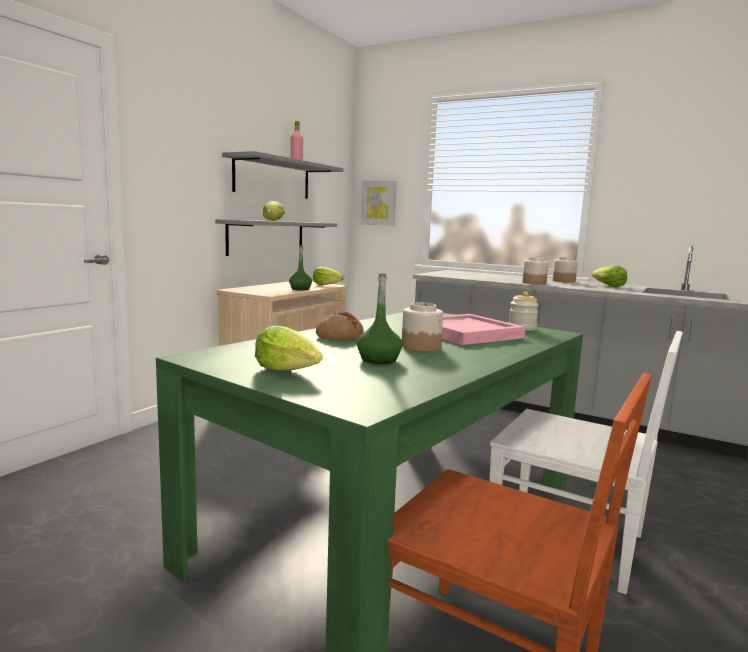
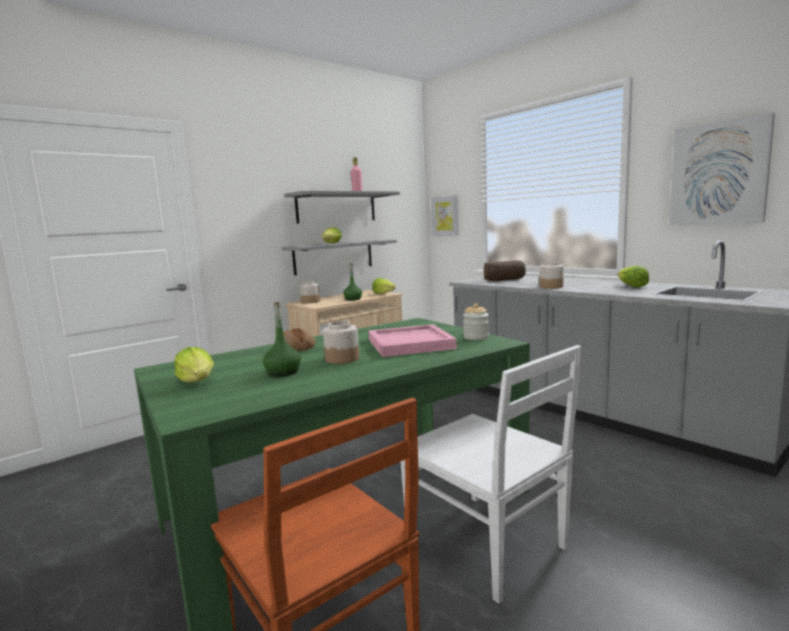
camera: 20 degrees right, 0 degrees up
(470, 275) = (505, 280): none -> bread
(564, 281) = (592, 282): jar -> jar (310, 302)
(680, 184) = (718, 173): none -> picture

